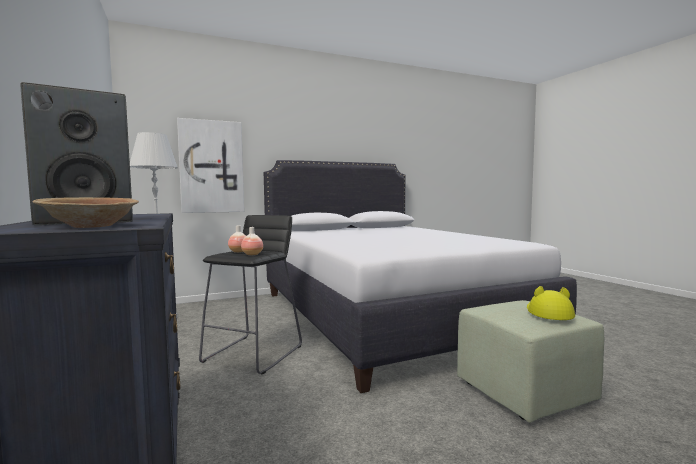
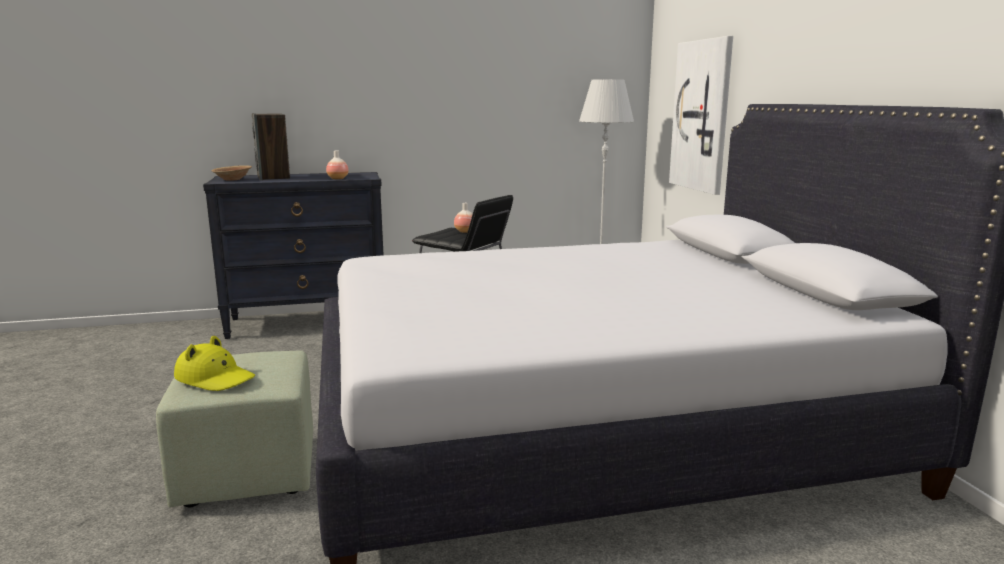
camera: 100 degrees right, 10 degrees up
(252, 254) = (440, 235): vase -> vase (337, 179)

